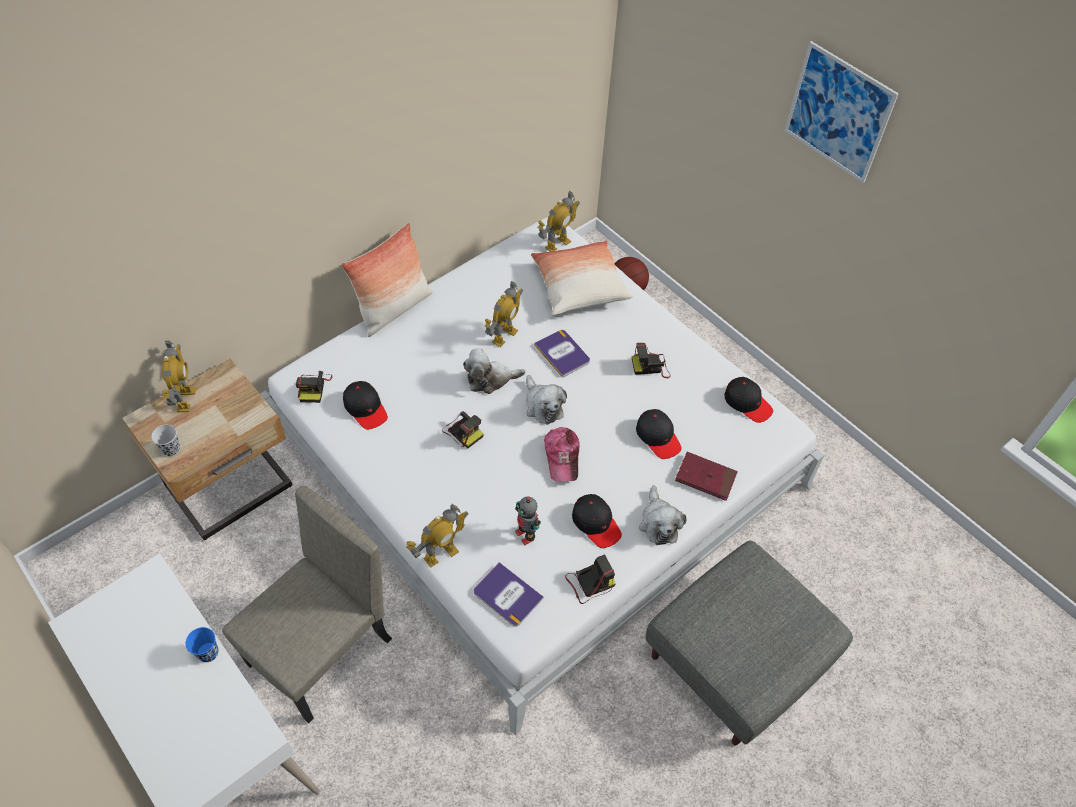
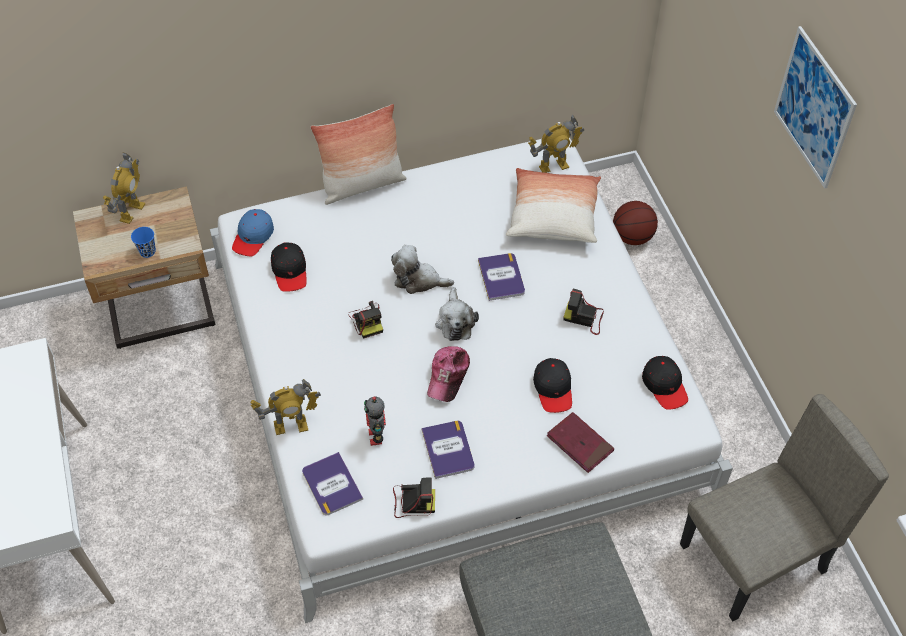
camera: 25 degrees right, 0 degrees up
(171, 449) = (100, 252): black cup -> none
(208, 653) = (44, 434): blue cup -> blue cup (147, 251)
(314, 387) = (253, 237): camera -> blue cap
(321, 652) = (171, 484): beige chair -> beige chair (753, 559)
(504, 336) = (453, 242): toy robot -> none
(596, 523) = (448, 449): black cap -> book
(659, 523) = (509, 470): plush toy -> none

